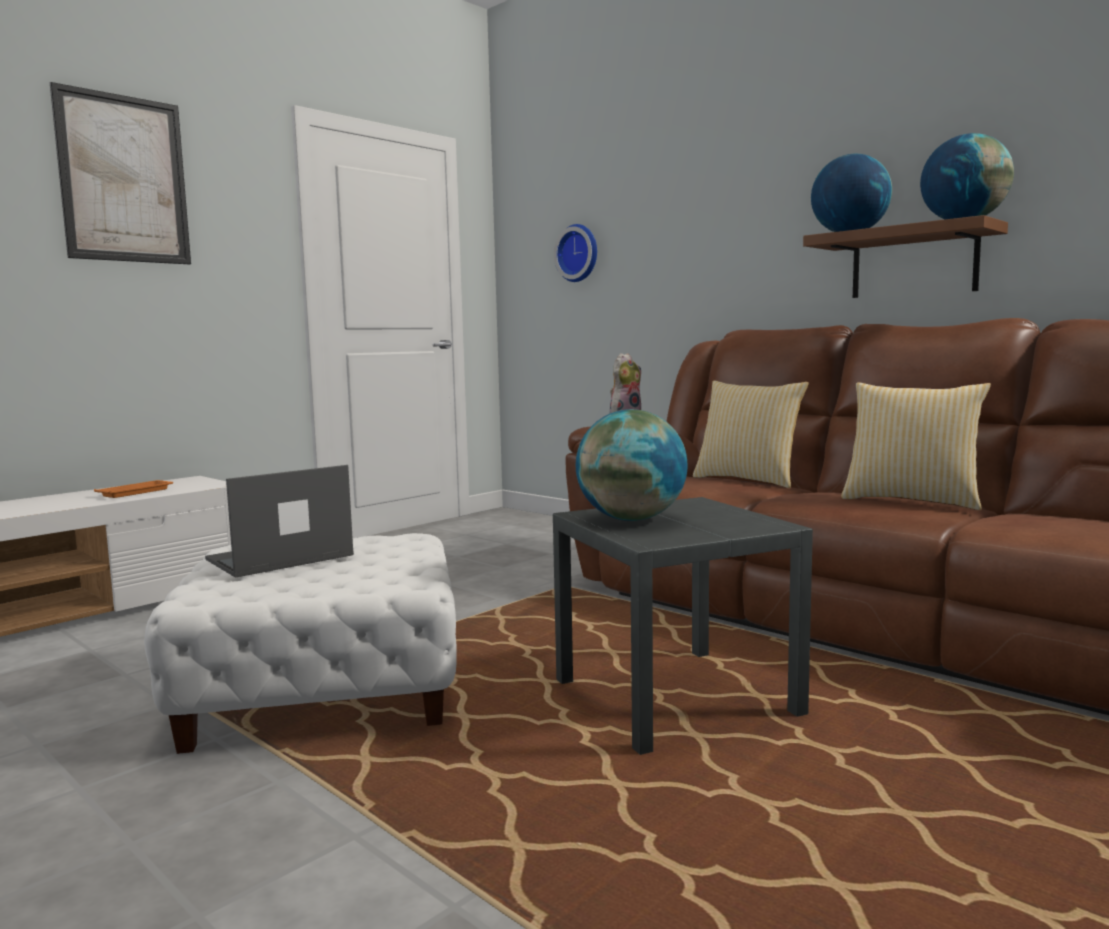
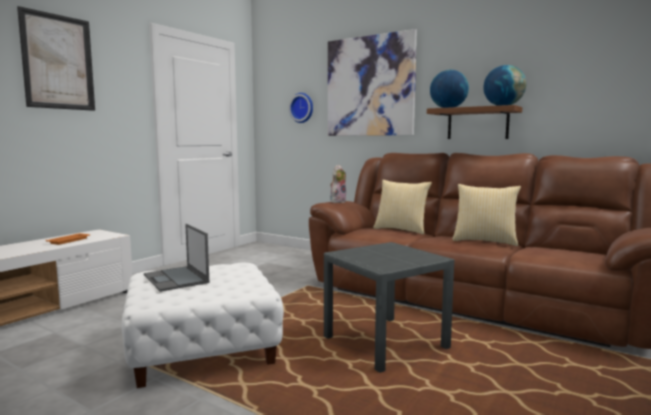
camera: 10 degrees left, 0 degrees up
(278, 558) = (176, 279): laptop -> laptop turned 75 degrees counterclockwise
(632, 519) = (366, 255): globe -> none
(701, 203) = (370, 86): none -> picture

